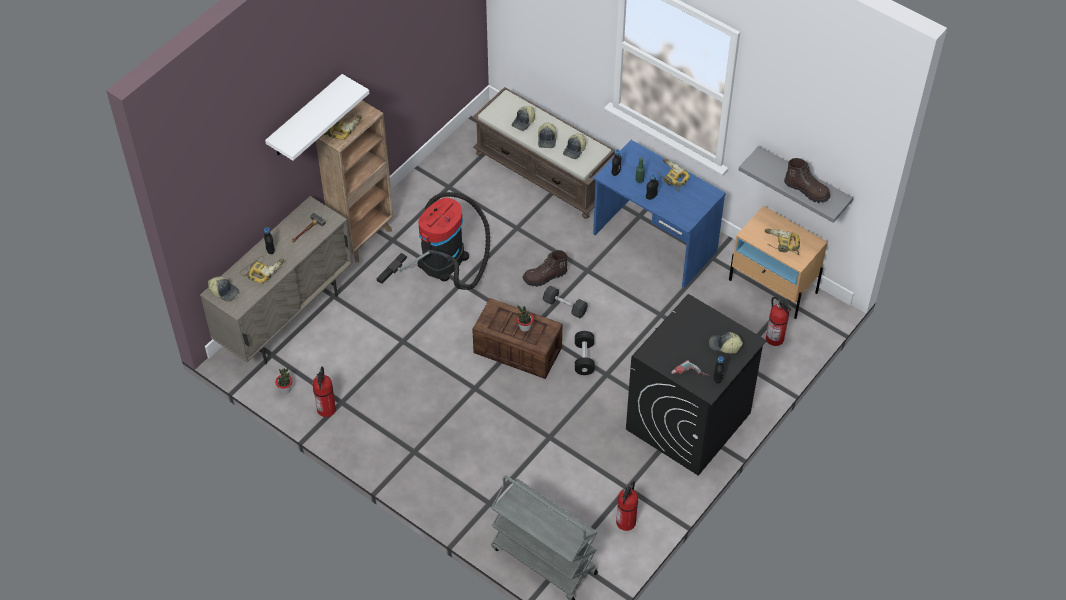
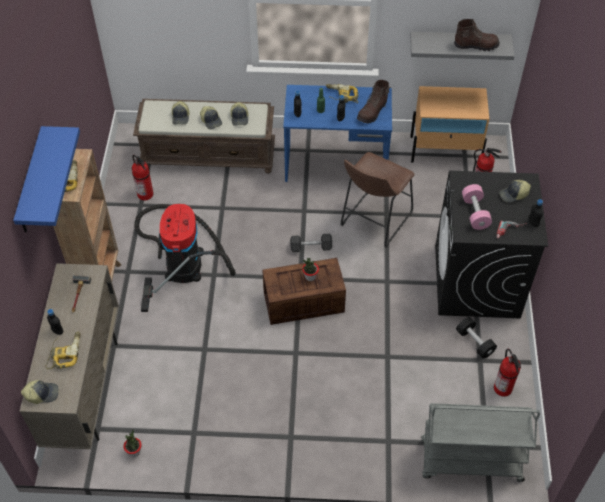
camera: 35 degrees left, 0 degrees up
(305, 117) = (31, 183): white shelf -> blue shelf
(326, 409) = (186, 447): fire extinguisher -> fire extinguisher (146, 194)
(545, 277) = (276, 233): brown boot -> brown boot (373, 112)
(584, 358) = (360, 278): black dumbbell -> black dumbbell (474, 342)
(642, 315) = (373, 221): none -> brown stool
(674, 342) = (475, 213): none -> pink dumbbell
(781, 244) = (457, 106): power drill -> none

